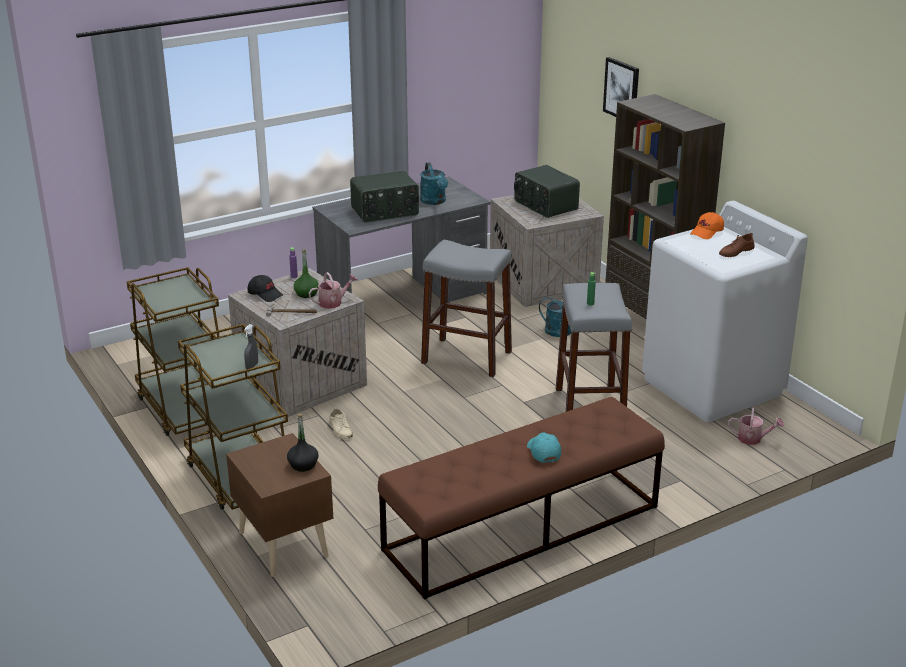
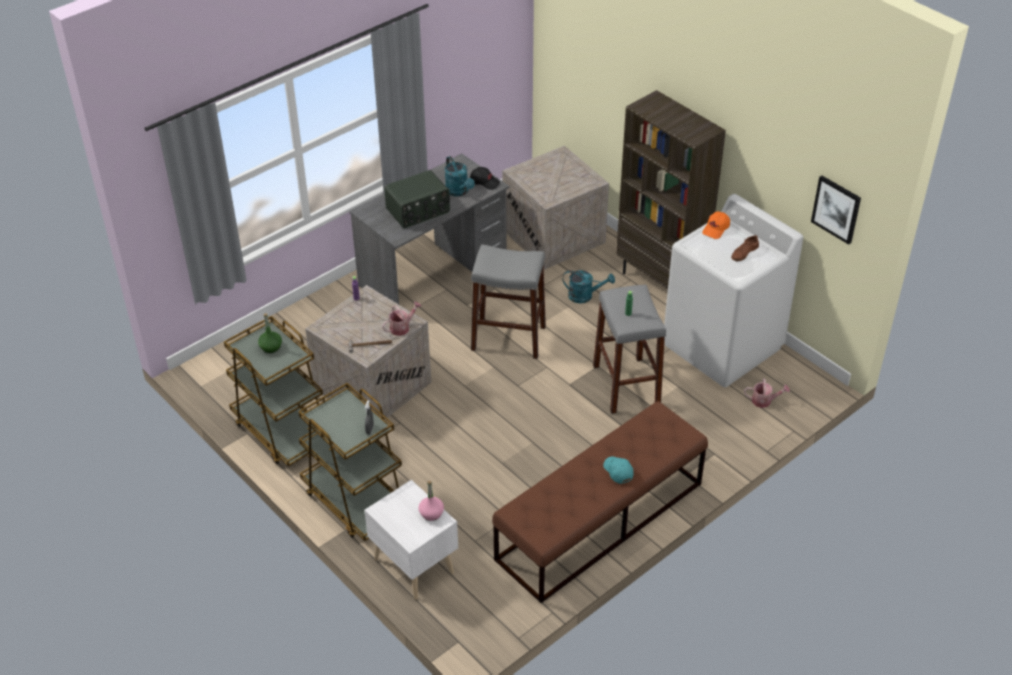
camera: 10 degrees left, 15 degrees up
(265, 294) = (338, 324): black cap -> black cap (484, 182)
(284, 543) = (414, 564): brown nightstand -> white nightstand
(303, 465) = (431, 513): black bottle -> pink bottle
(306, 293) = (374, 319): green bottle -> green bottle (270, 347)
(340, 429) = (423, 436): beige shoe -> none
(545, 205) = (553, 175): radio -> none
(622, 90) = (621, 75): picture -> picture (836, 209)

